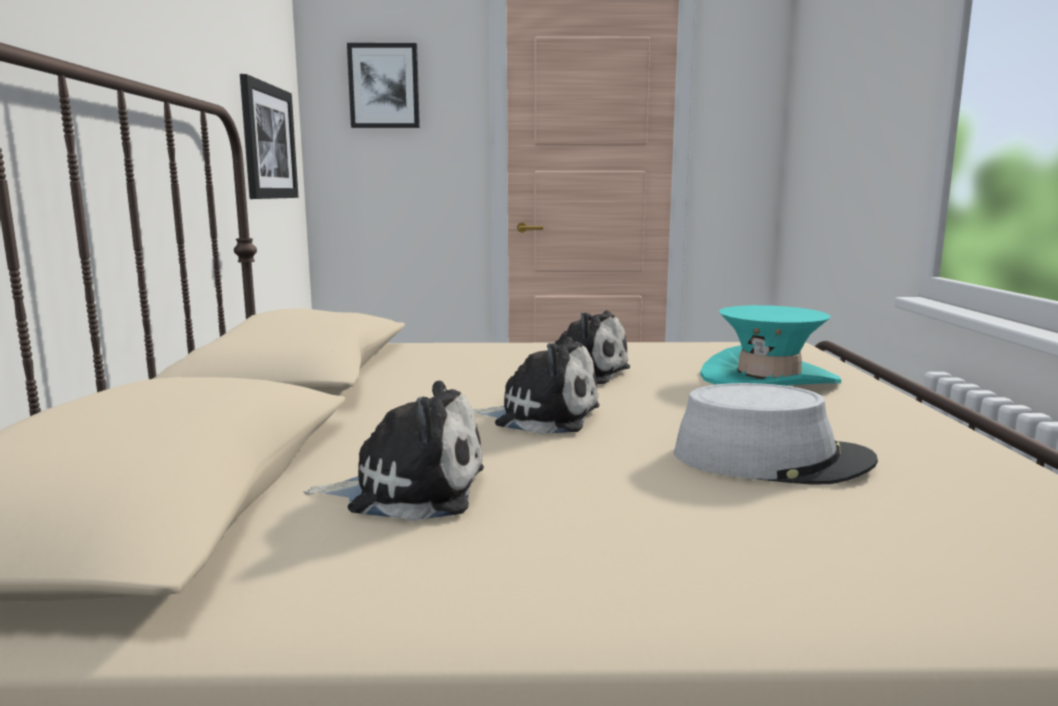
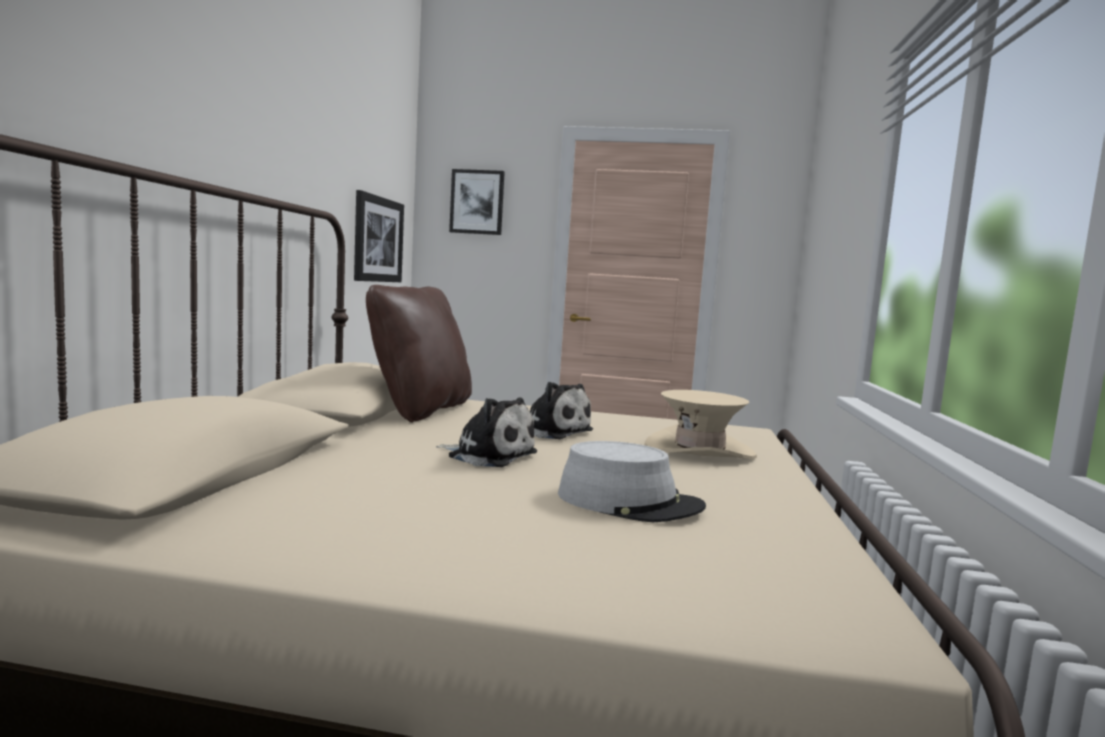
camera: 10 degrees right, 5 degrees down
(394, 364) = (420, 410): none -> brown pillow
(409, 490) = (347, 488): plush toy -> none
(768, 378) = (699, 450): turquoise hat -> beige hat

